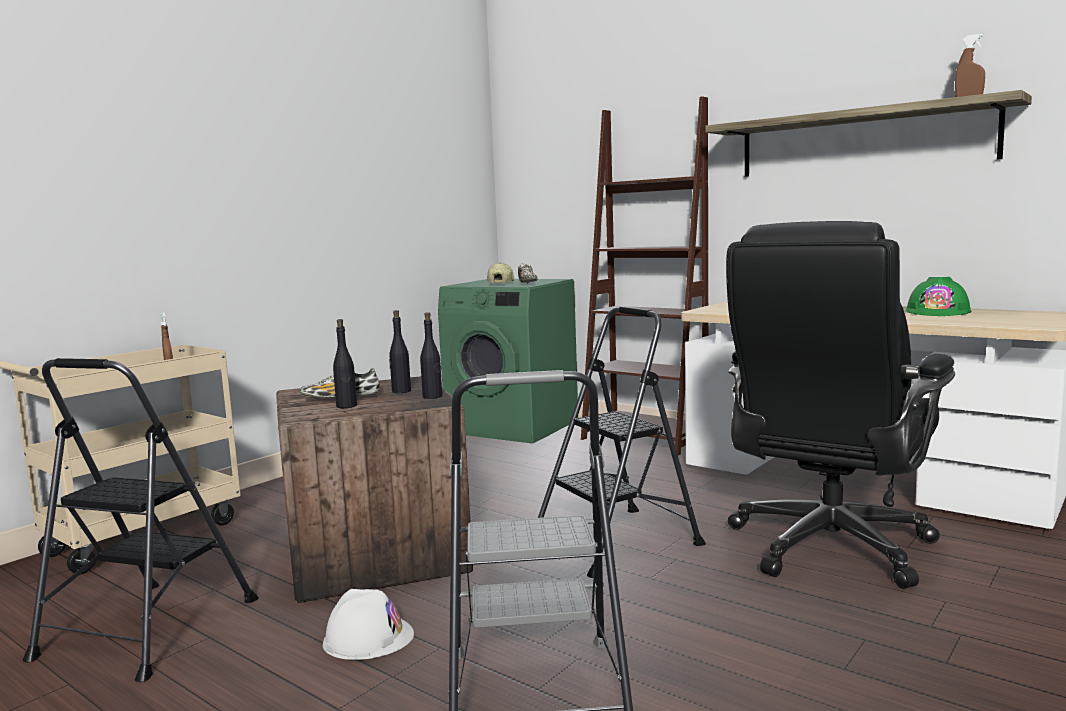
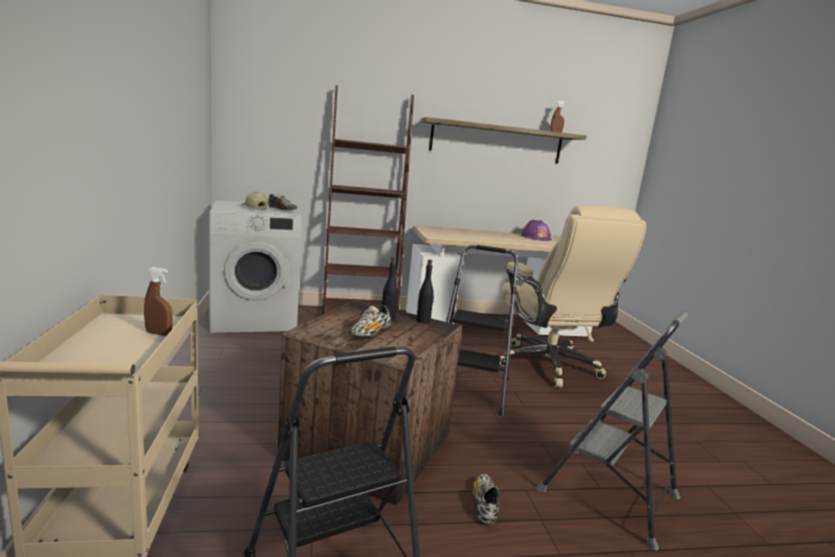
camera: 50 degrees left, 5 degrees up
(346, 406) = (397, 340): black bottle -> none
(368, 638) = (484, 504): white hard hat -> shoe
(511, 426) = (254, 319): green washing machine -> white washing machine
(830, 546) = (548, 364): black office chair -> beige office chair
(938, 312) = (536, 237): green hard hat -> purple hard hat

